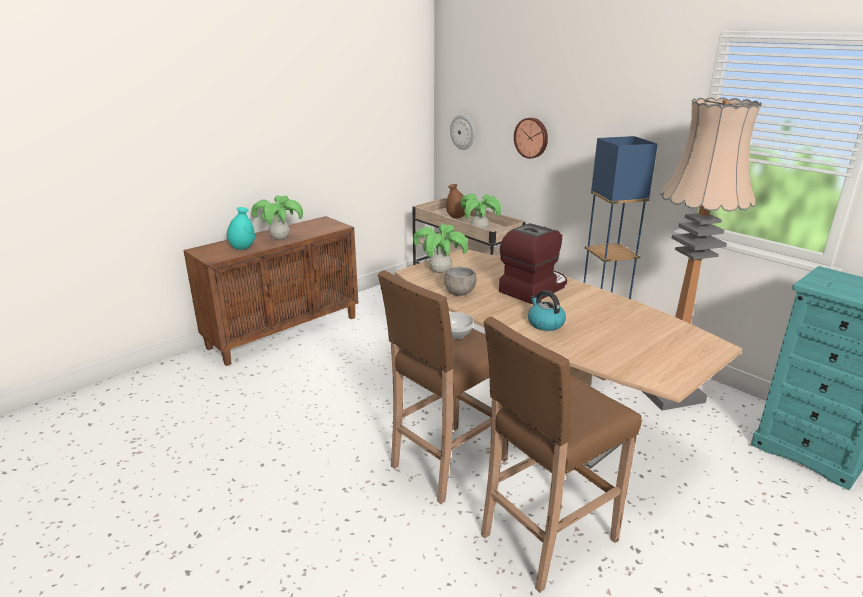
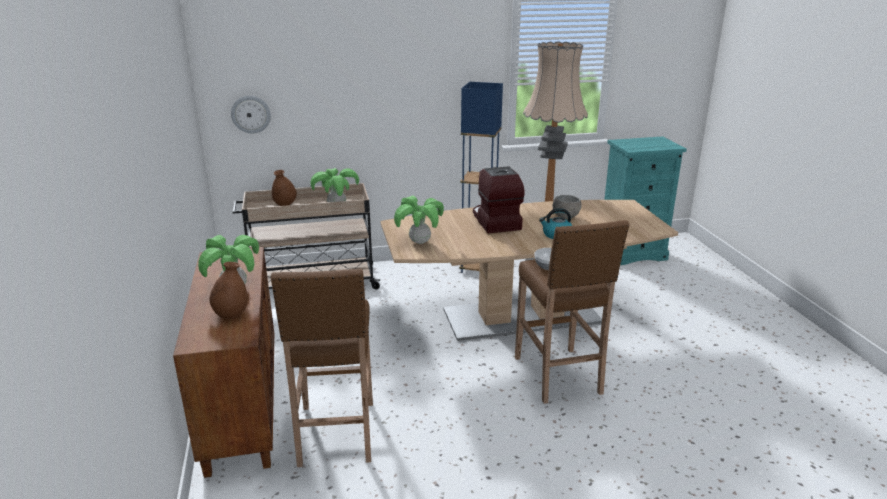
camera: 60 degrees left, 0 degrees up
(242, 248) = (231, 315): turquoise vase -> brown vase
(459, 293) = (473, 246): grey bowl -> grey bowl (565, 217)
(531, 137) = (349, 102): wall clock -> none
(546, 538) = (659, 364): brown stool -> brown stool (336, 434)

